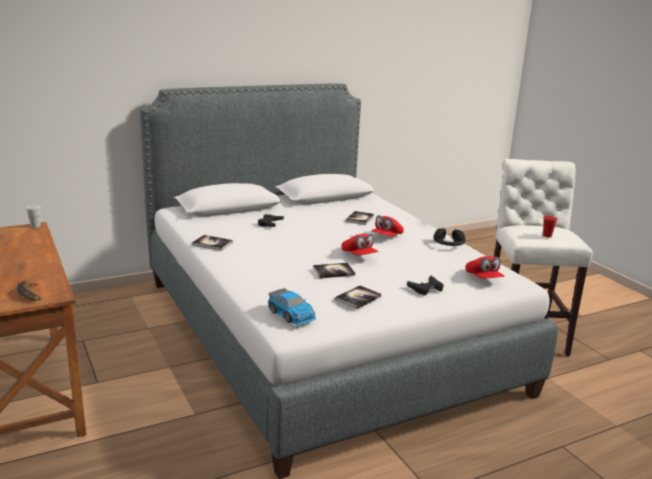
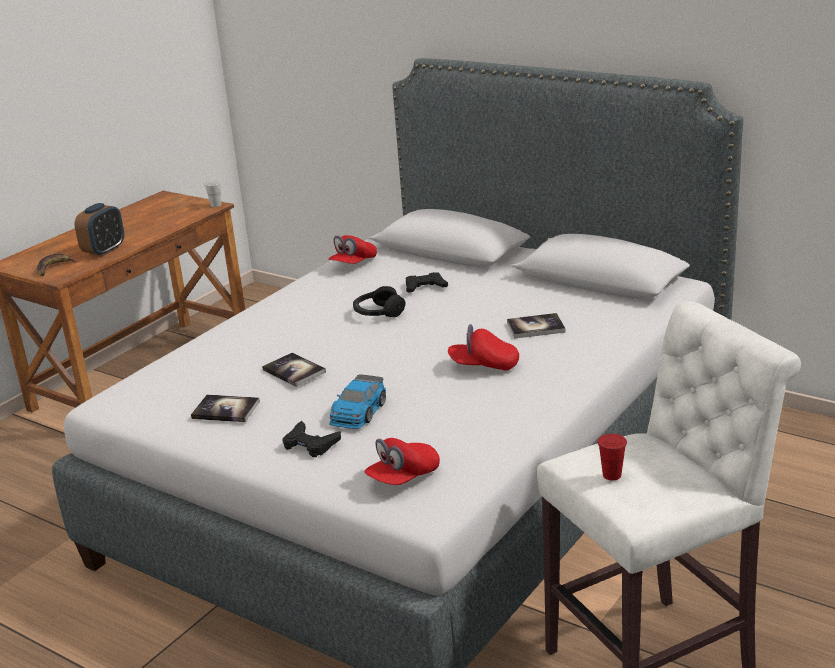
camera: 65 degrees right, 5 degrees up
(37, 272) = (104, 251): none -> alarm clock
(212, 243) = (310, 286): book -> none
(291, 314) = (143, 389): toy car -> toy car (358, 412)
(359, 255) = (377, 370): red cap -> red cap (353, 264)
(448, 245) = (518, 416): black headphones -> black headphones (378, 312)

